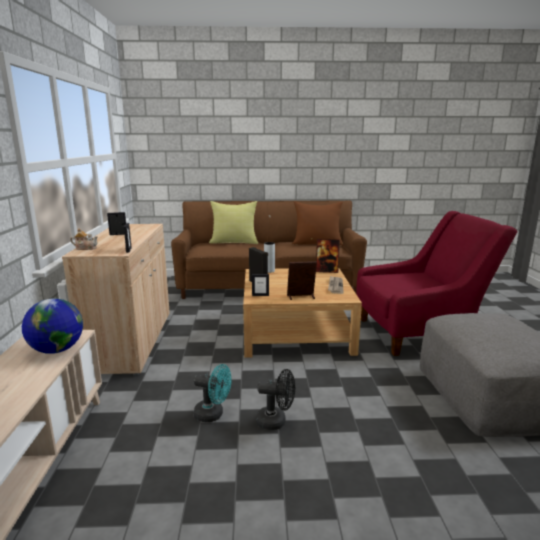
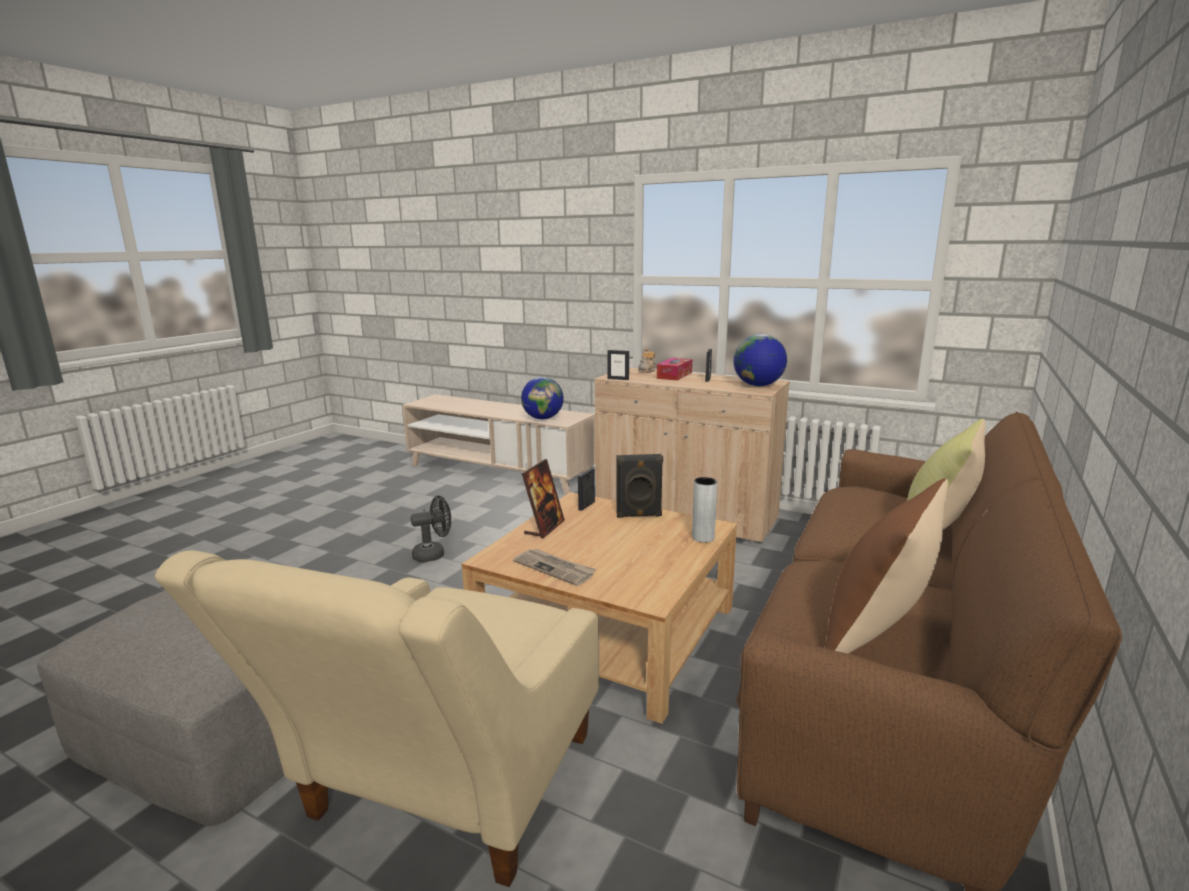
camera: 120 degrees right, 0 degrees up
(105, 241) = (674, 375): none -> tissue box
(135, 226) = (758, 385): none -> globe
(213, 414) = (486, 531): turquoise fan -> none
(276, 421) = (434, 554): black fan -> black fan turned 150 degrees counterclockwise
(326, 271) = (651, 592): picture frame -> none
(418, 333) = (441, 794): red armchair -> beige armchair

